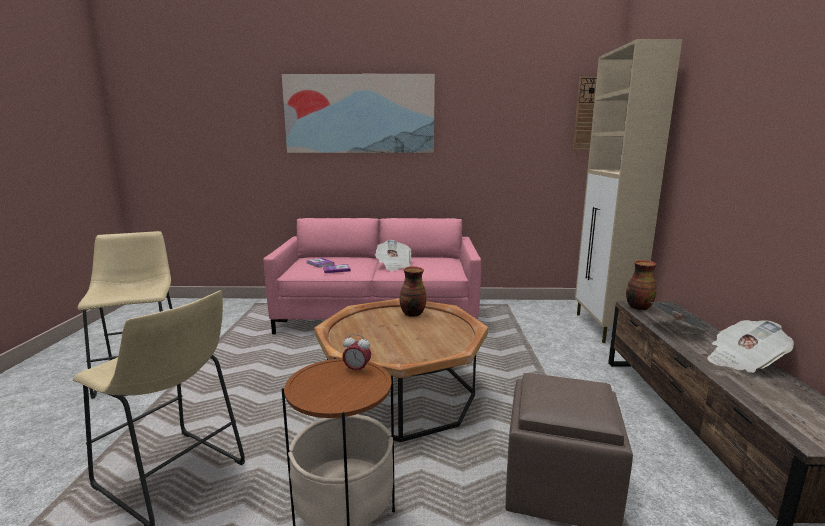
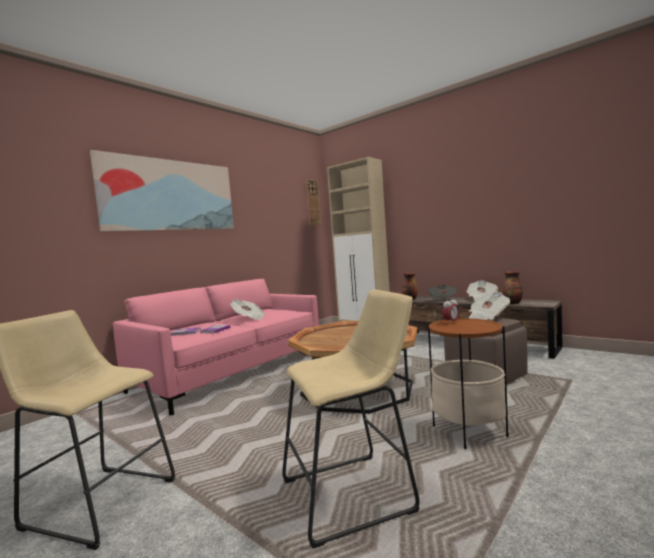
camera: 50 degrees left, 10 degrees down
(412, 314) = (330, 332): vase -> vase (512, 303)
(581, 395) = (487, 317): none -> newspaper

